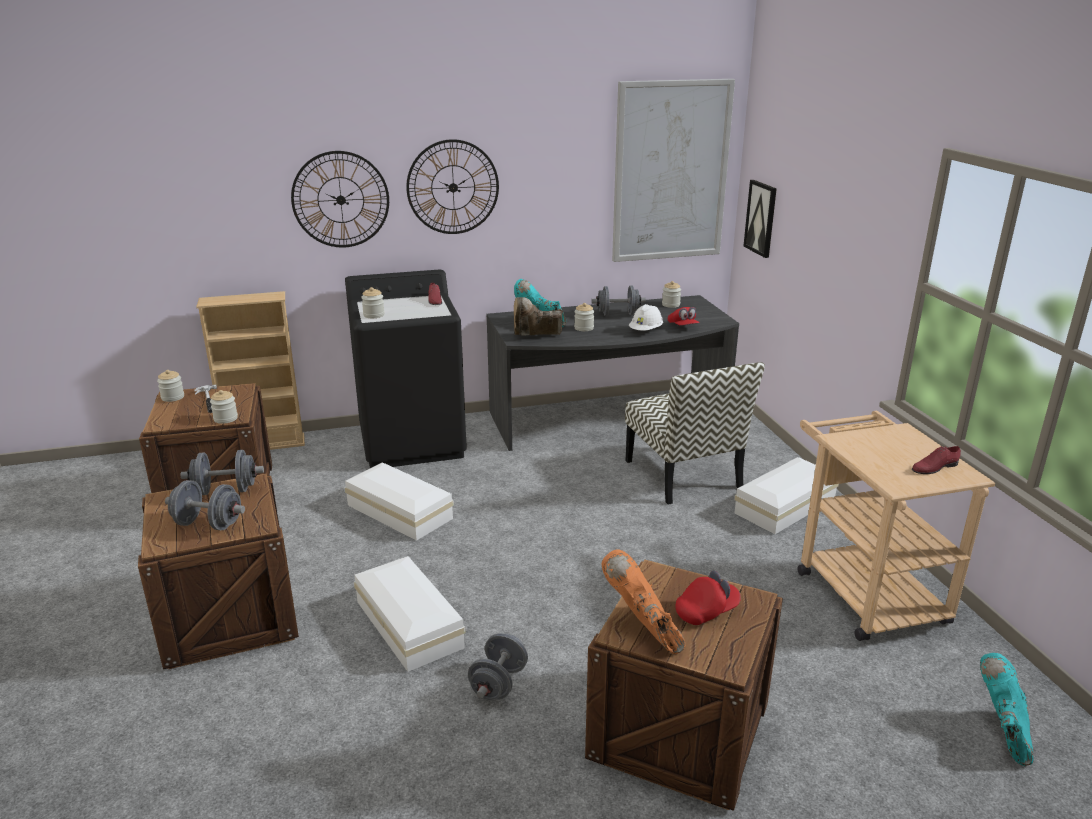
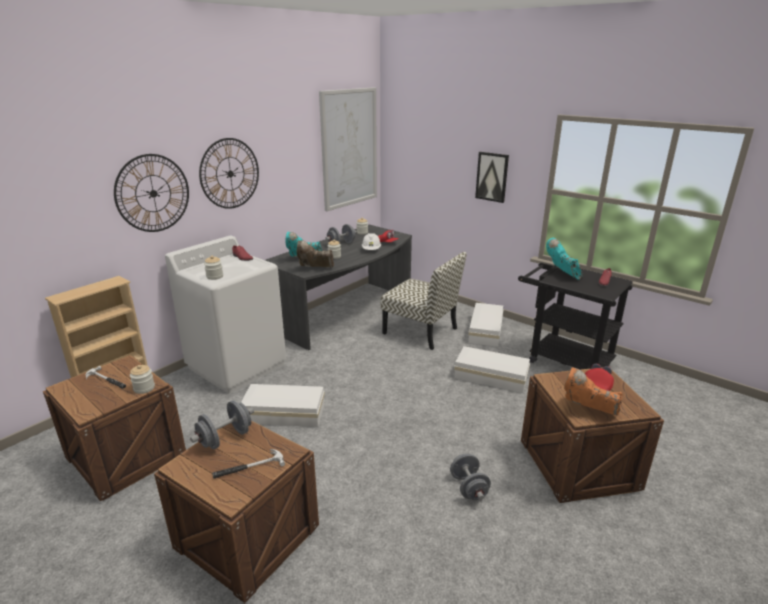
camera: 35 degrees left, 0 degrees up
(173, 397) = (67, 388): jar -> none
(208, 524) = (248, 467): grey dumbbell -> hammer
(409, 622) = (376, 479): white storage box -> white storage box (490, 376)
(412, 442) = (237, 365): black washing machine -> white washing machine
(535, 338) = (315, 269): brown boot -> brown boot turned 45 degrees clockwise
(761, 218) = (406, 171): picture -> picture (492, 177)
(862, 589) = (562, 359): beige cart -> black cart
(1003, 733) = (679, 399): turquoise boot -> turquoise boot (562, 273)

